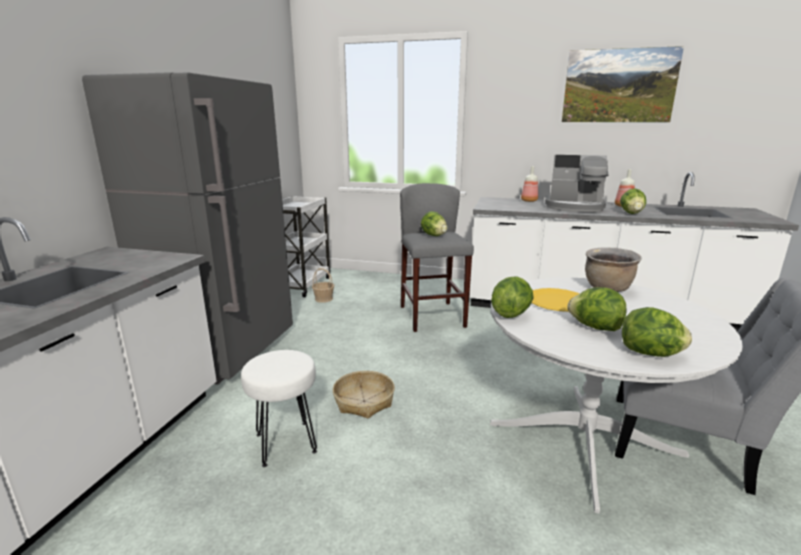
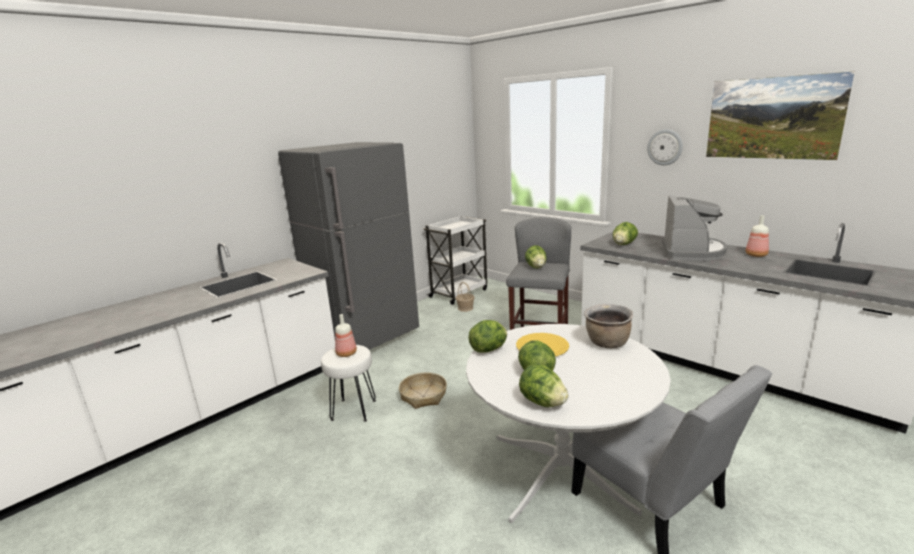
camera: 30 degrees right, 0 degrees up
(522, 113) = (665, 147): none -> wall clock
(528, 201) = (656, 239): bottle -> bottle (345, 354)
(574, 207) = (692, 252): coffee machine -> coffee machine turned 120 degrees counterclockwise
(631, 213) = (743, 266): lettuce -> lettuce (623, 244)

